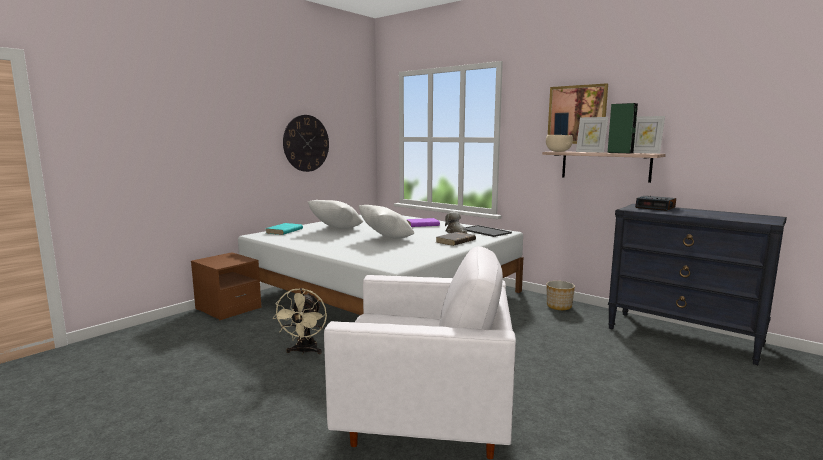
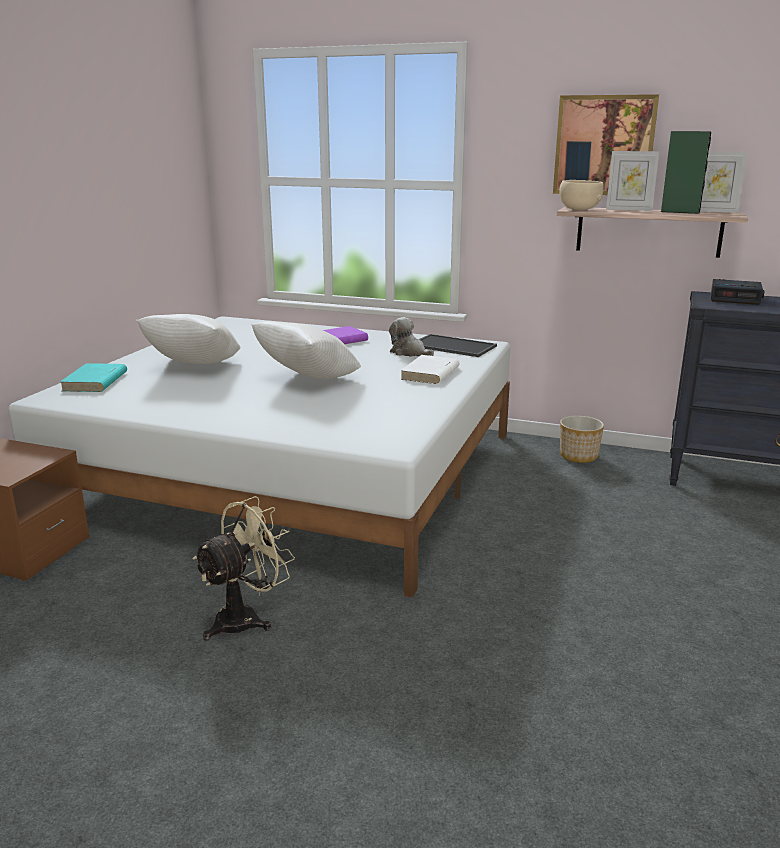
camera: 20 degrees left, 10 degrees up
(304, 351) = (246, 618): beige fan -> beige fan turned 120 degrees counterclockwise
(306, 143) = (101, 199): wall clock -> none
(424, 417) = (540, 704): white armchair -> none
(455, 241) = (430, 373): brown book -> white book

